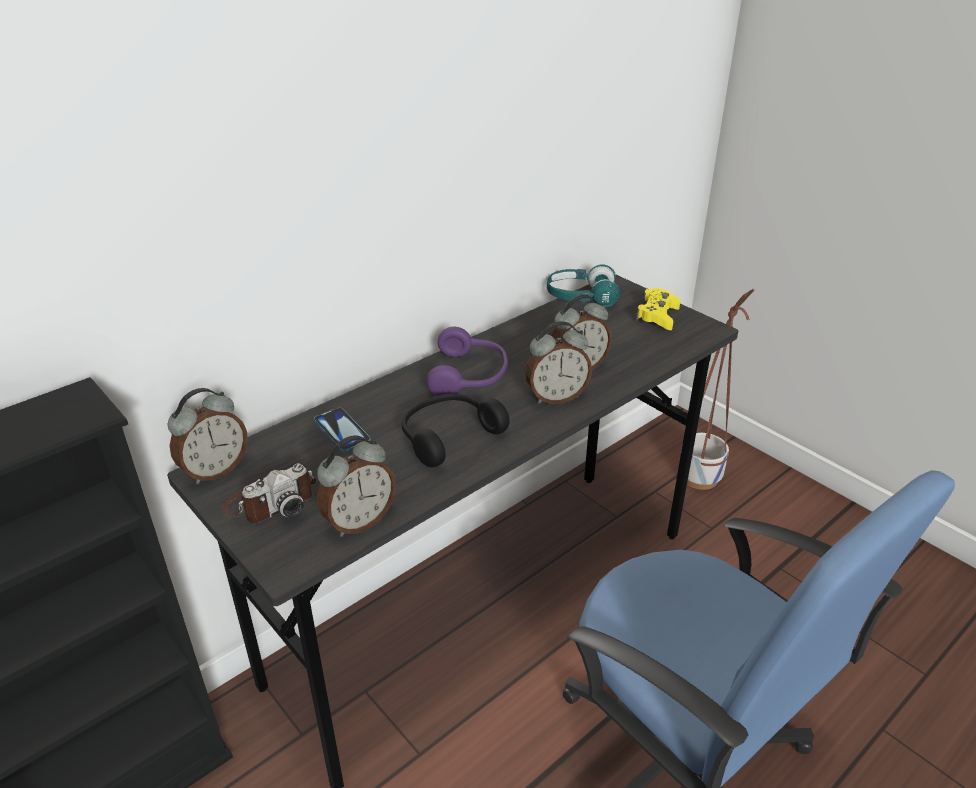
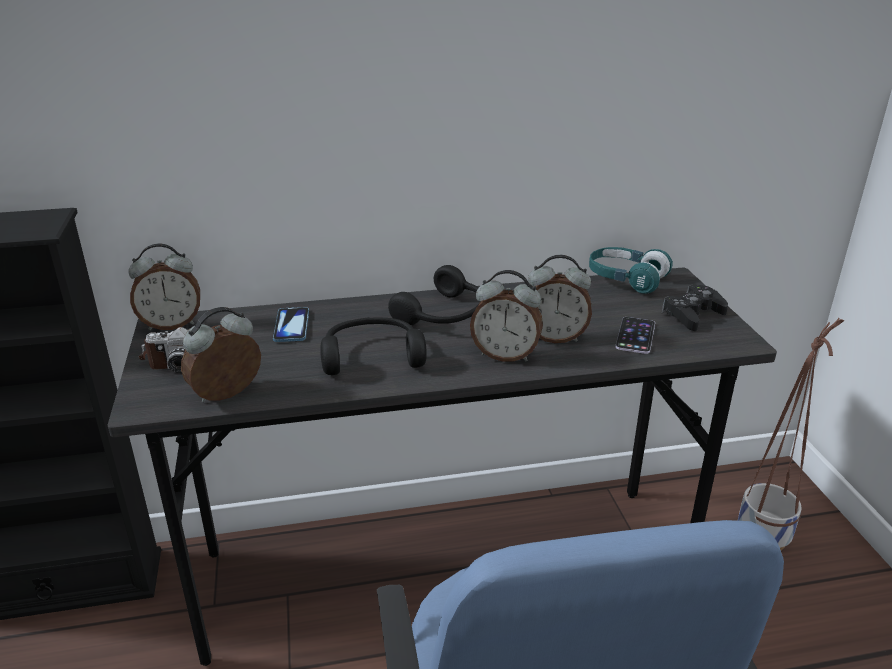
camera: 30 degrees right, 5 degrees down
(359, 521) = (228, 396): alarm clock -> alarm clock turned 150 degrees clockwise
(470, 376) = (444, 315): purple headphones -> black headphones
(634, 347) = (635, 335): none -> phone
(657, 315) = (692, 314): yellow game controller -> black game controller

